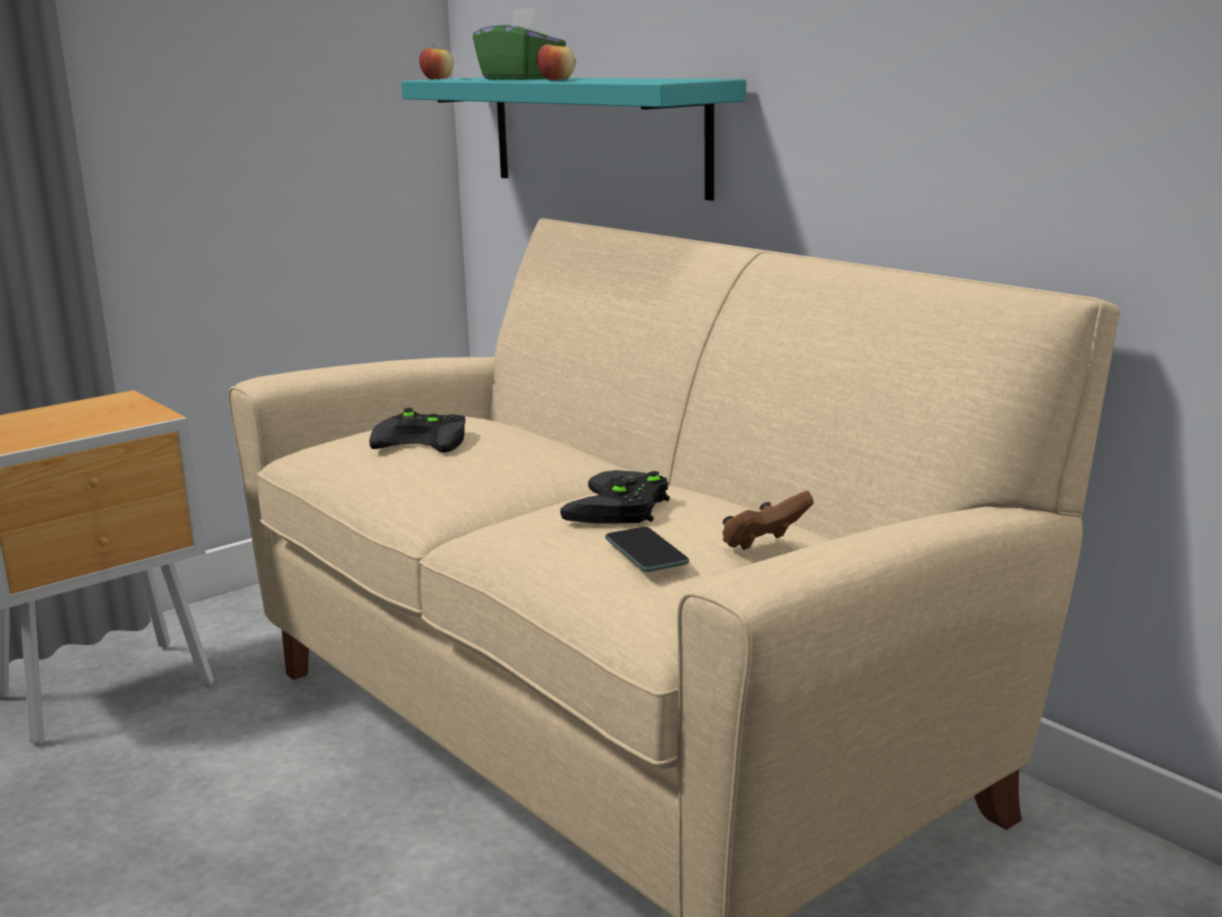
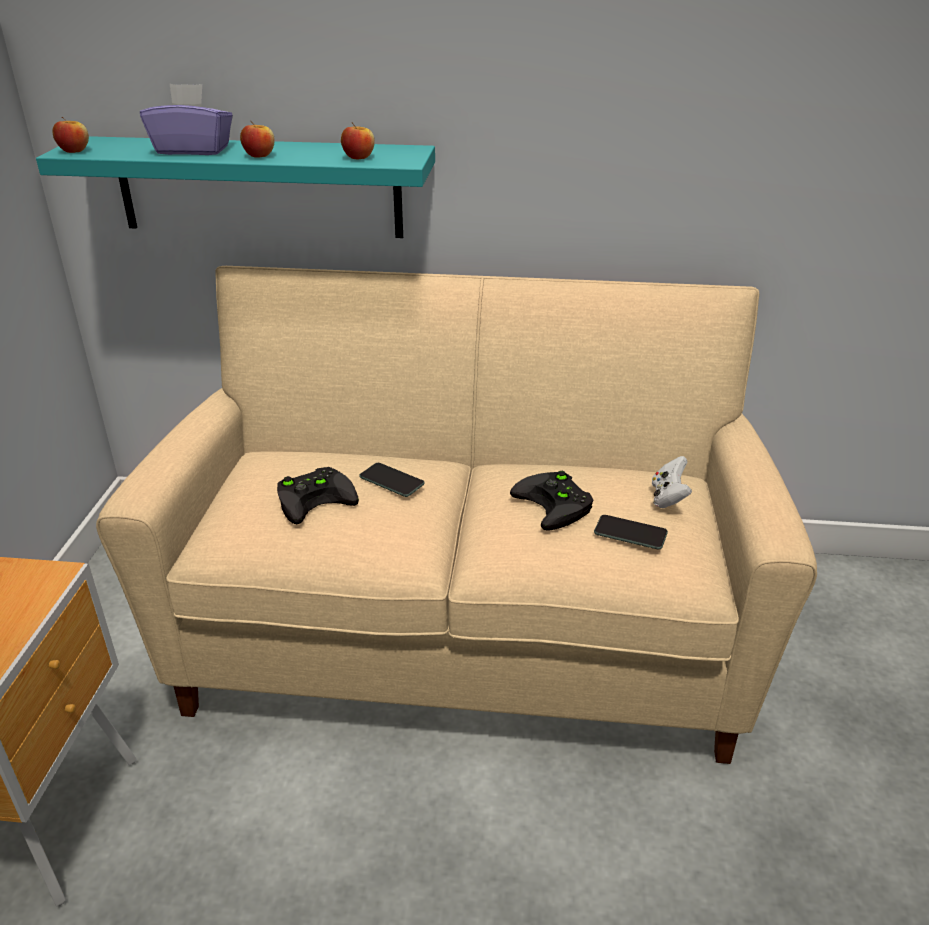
camera: 45 degrees left, 15 degrees up
(511, 448) = (391, 480): none -> phone
(521, 79) = (193, 150): green tissue box -> purple tissue box
(634, 80) = (359, 157): none -> apple
(764, 544) = (668, 497): brown game controller -> white game controller

